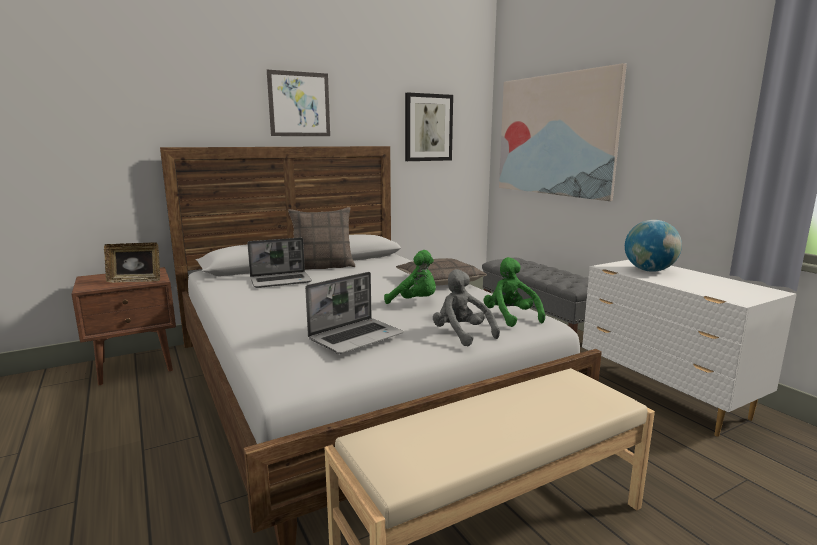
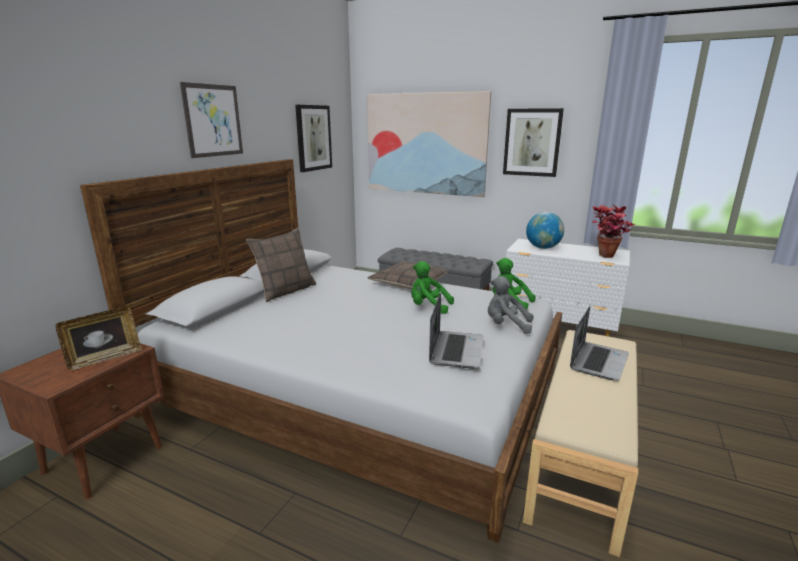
camera: 35 degrees left, 5 degrees up
(281, 281) = (278, 315): laptop -> laptop (598, 361)
(415, 302) = (428, 307): green plush toy -> green plush toy turned 150 degrees counterclockwise
(673, 127) = (532, 142): none -> picture
(727, 293) = (606, 257): none -> potted plant

